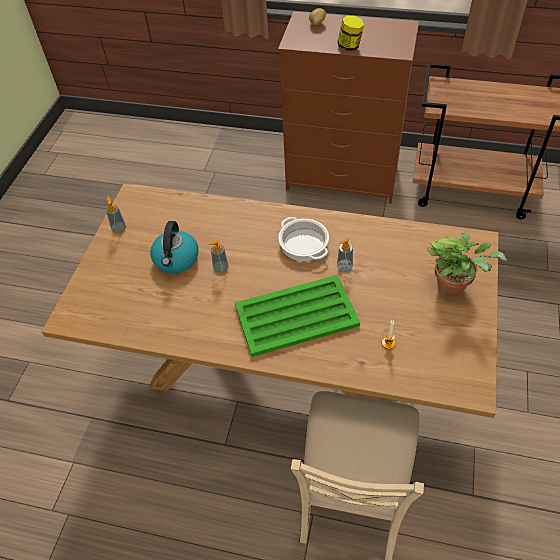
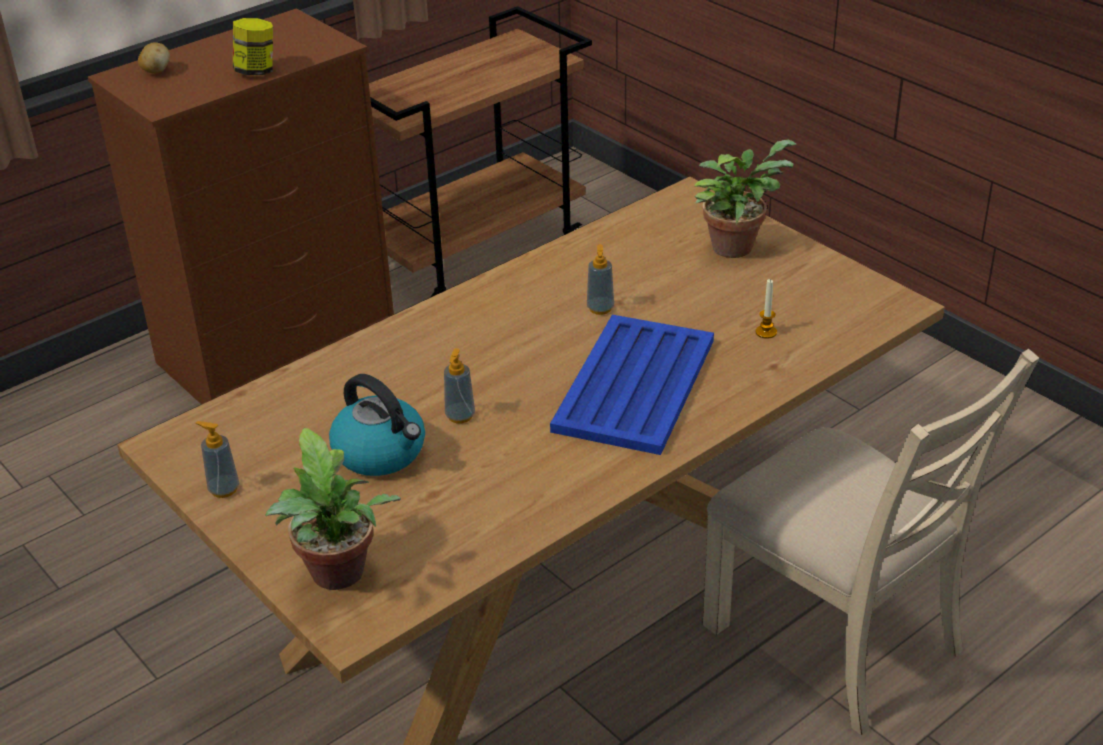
camera: 55 degrees left, 15 degrees down
(92, 296) = (339, 577): none -> potted plant
(295, 316) = (633, 386): green tray -> blue tray
(303, 244) = (513, 323): cooking pot -> none

